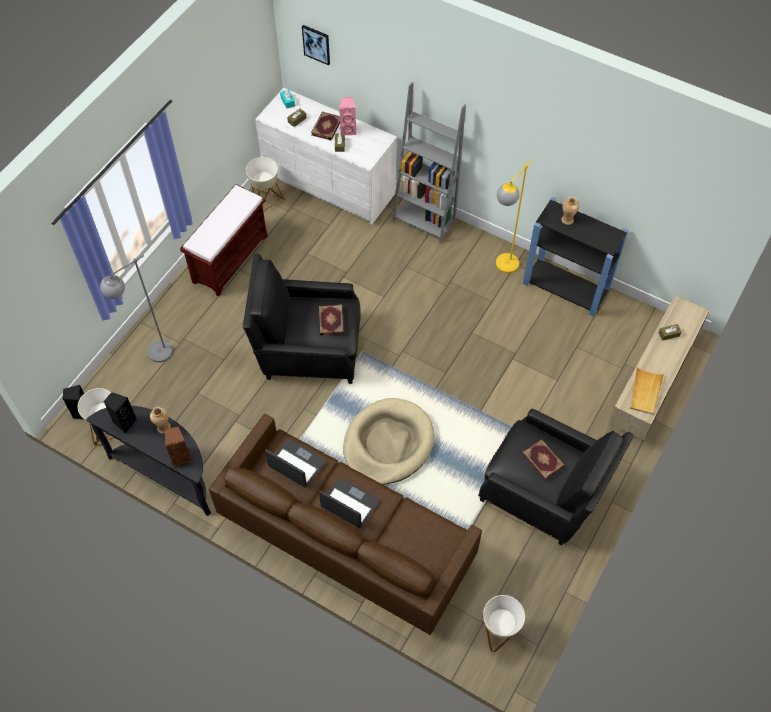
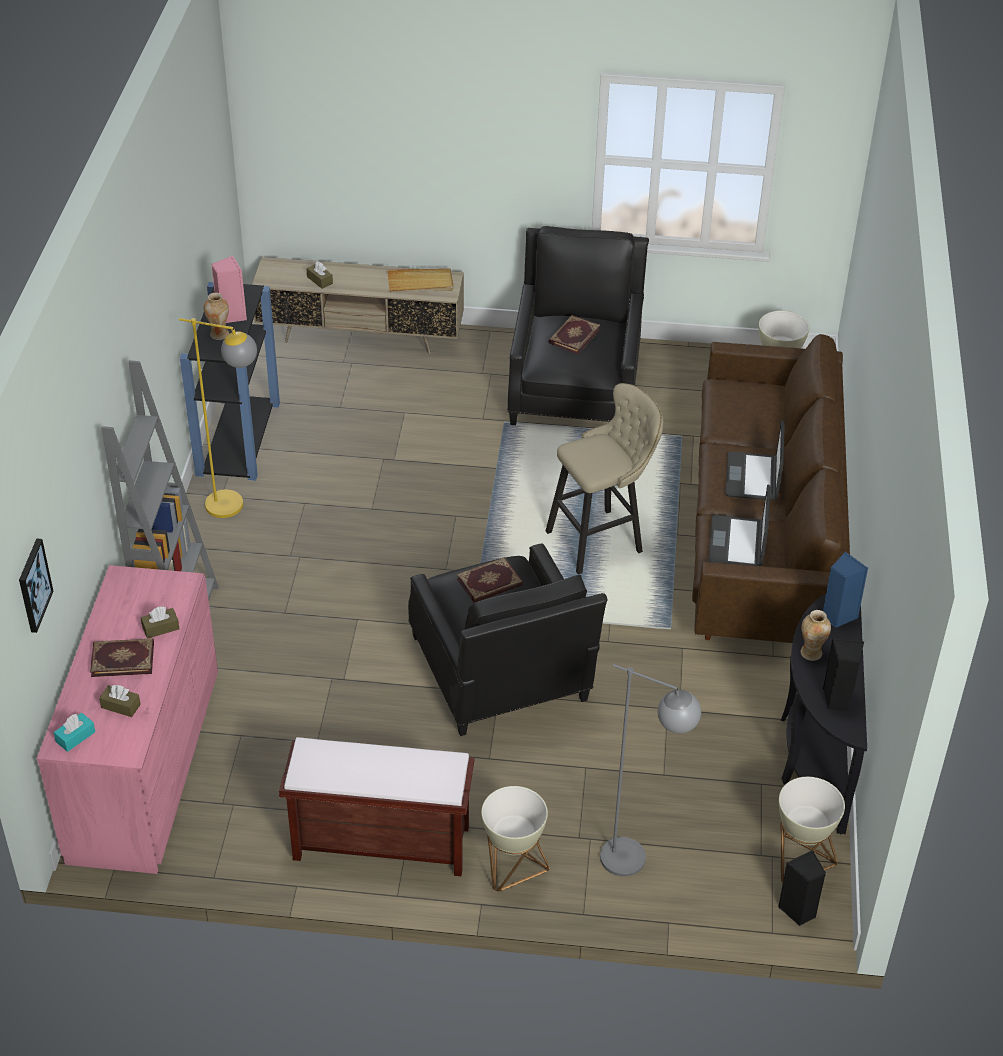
camera: 115 degrees left, 15 degrees down
(181, 456) = (837, 616): brown speaker -> blue speaker
(266, 199) = (218, 846): planter -> planter (512, 868)
(329, 184) = (144, 768): white dresser -> pink dresser
(348, 130) = (119, 628): pink speaker -> pink speaker (231, 315)
(388, 443) = (604, 538): beige dog bed -> beige stool

